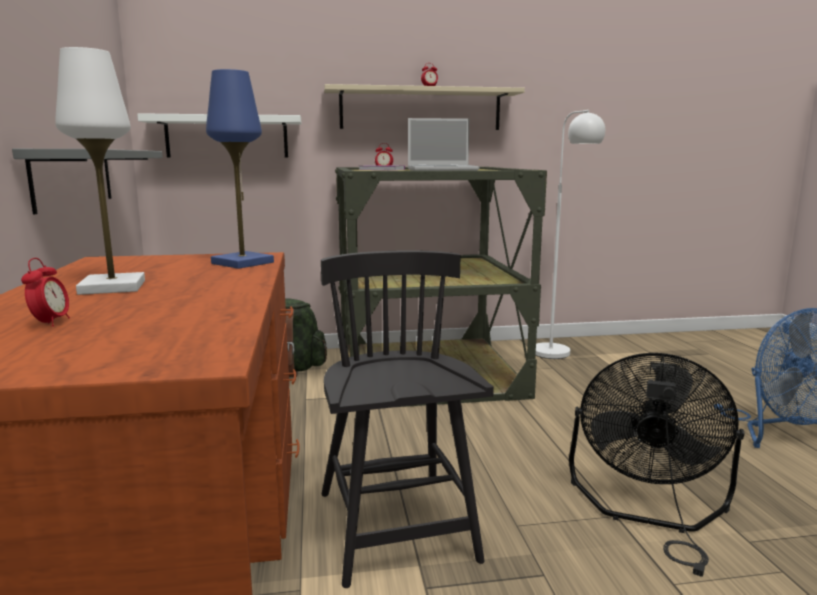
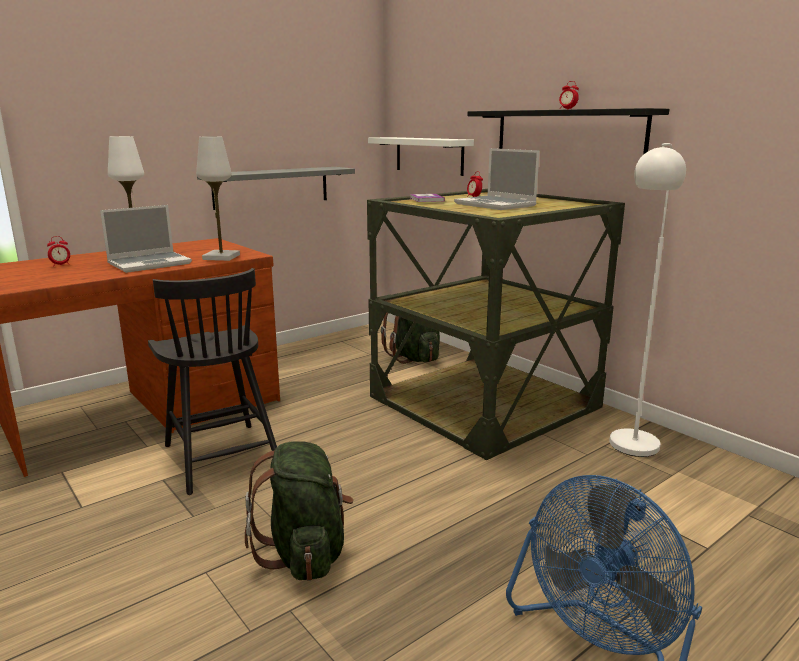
camera: 60 degrees right, 5 degrees up
(199, 285) = (150, 263): none -> laptop
(243, 263) = (221, 257): blue table lamp -> white table lamp
(397, 527) = (221, 455): black chair -> black chair turned 105 degrees clockwise
(420, 109) = (567, 132): beige shelf -> black shelf
(653, 513) = (305, 553): black fan -> green backpack

